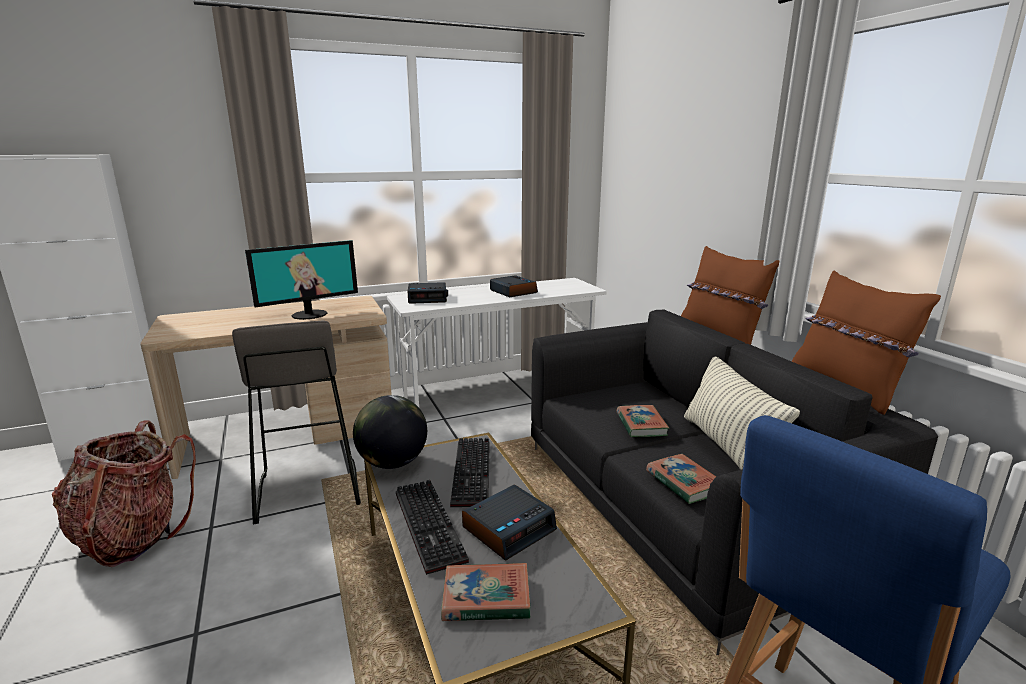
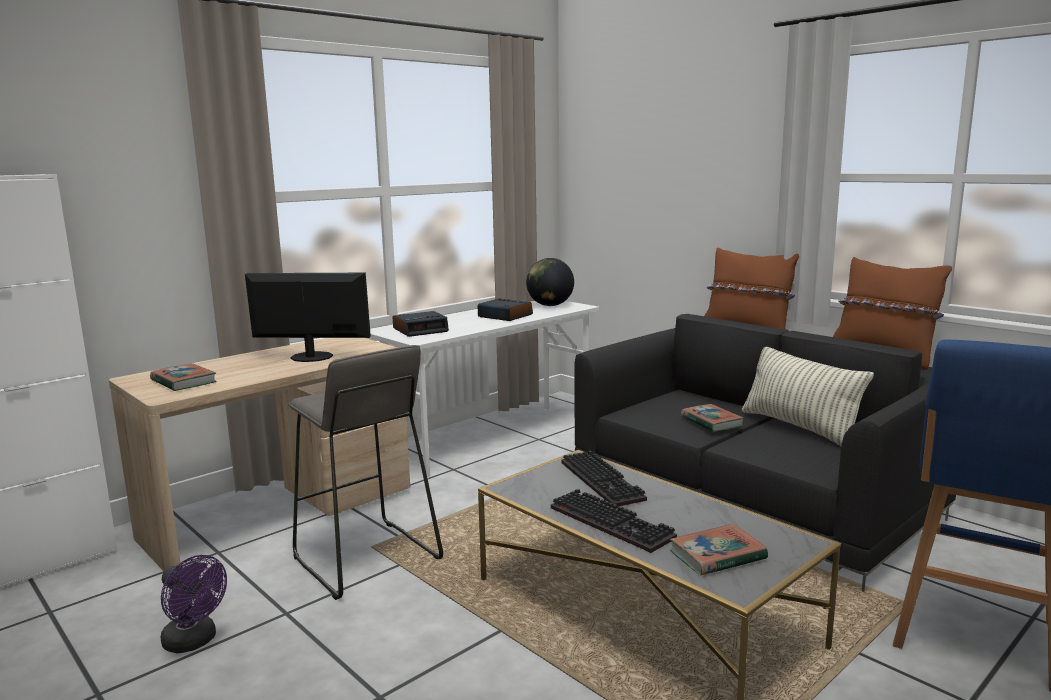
camera: 20 degrees left, 5 degrees down
(133, 536) = (194, 642): backpack -> purple fan
(309, 314) = (311, 357): monitor -> monitor turned 120 degrees counterclockwise
(393, 463) = (515, 487): globe -> globe (550, 305)
(509, 528) = (683, 511): alarm clock -> none
(684, 482) = (790, 455): book -> book (183, 382)

